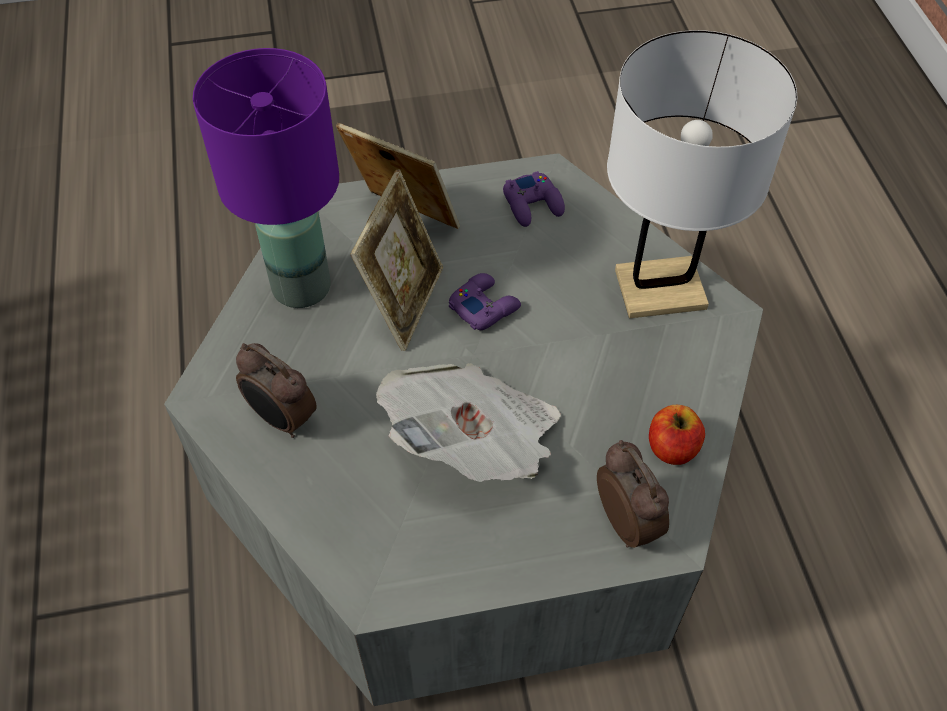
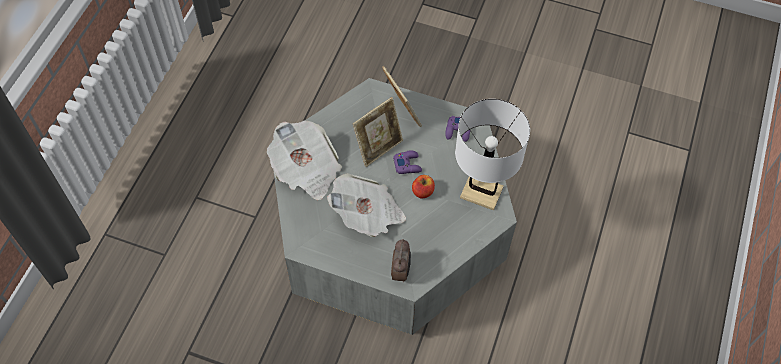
camera: 30 degrees right, 5 degrees up
(282, 419) = (306, 170): alarm clock -> newspaper
(302, 288) = (344, 122): purple table lamp -> none
(672, 448) = (437, 255): apple -> apple (423, 192)

